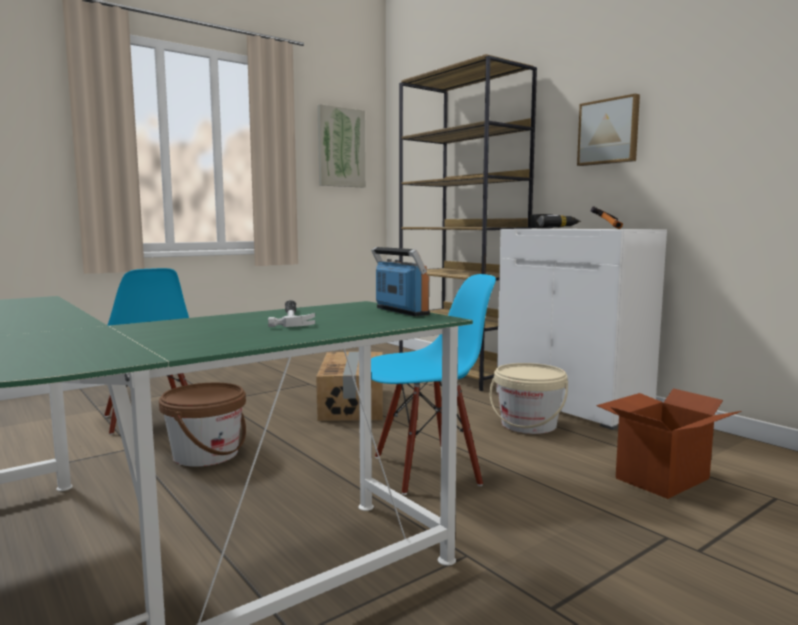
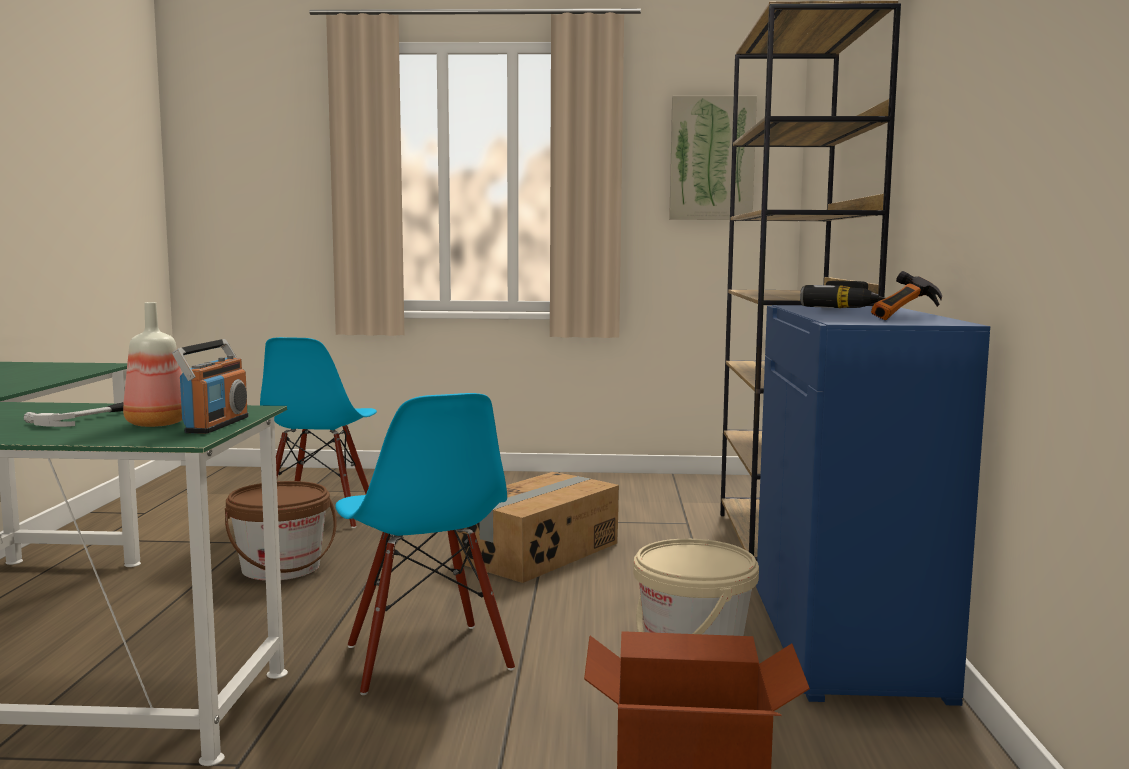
camera: 40 degrees right, 0 degrees up
(361, 316) = (154, 424): none -> bottle
(426, 469) = (426, 658): blue chair -> blue chair turned 45 degrees clockwise
(573, 404) = (848, 642): white cabinet -> blue cabinet
(609, 132) = (954, 122): picture -> none

